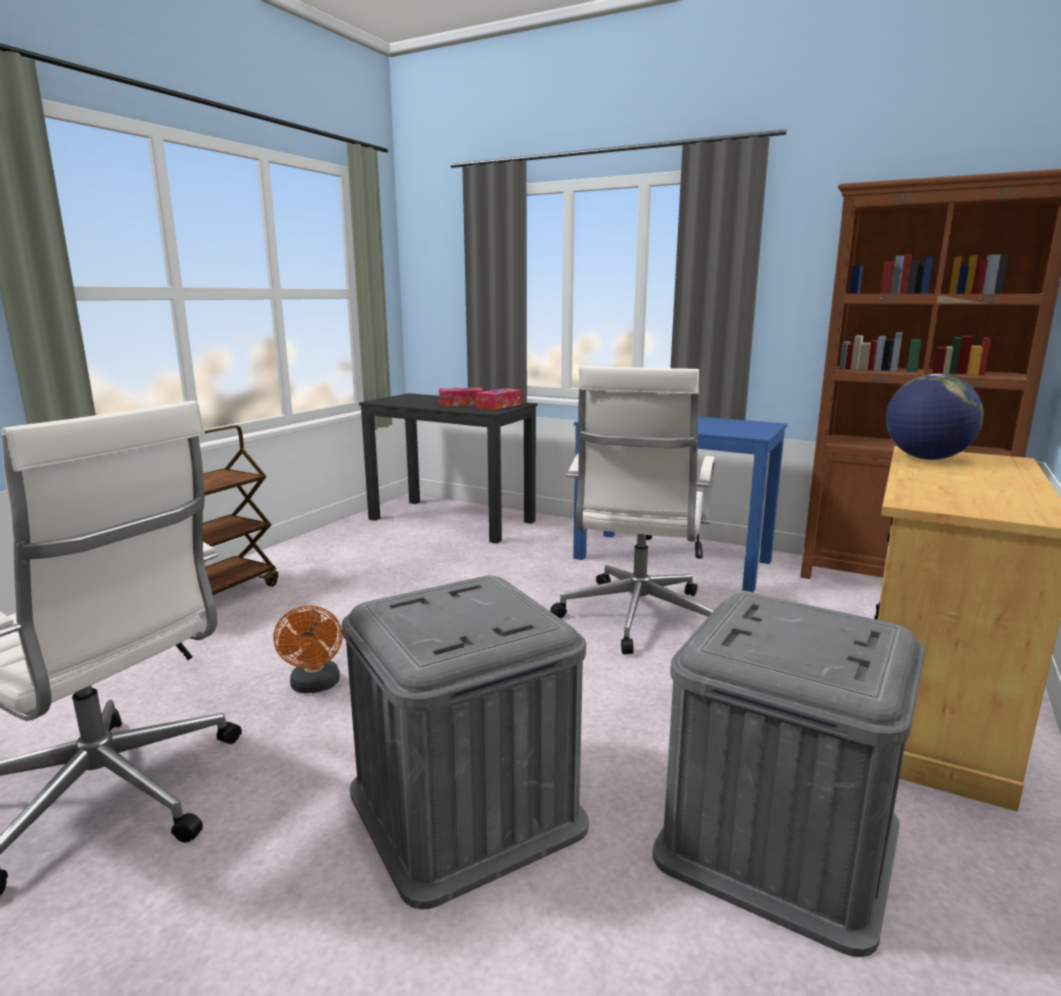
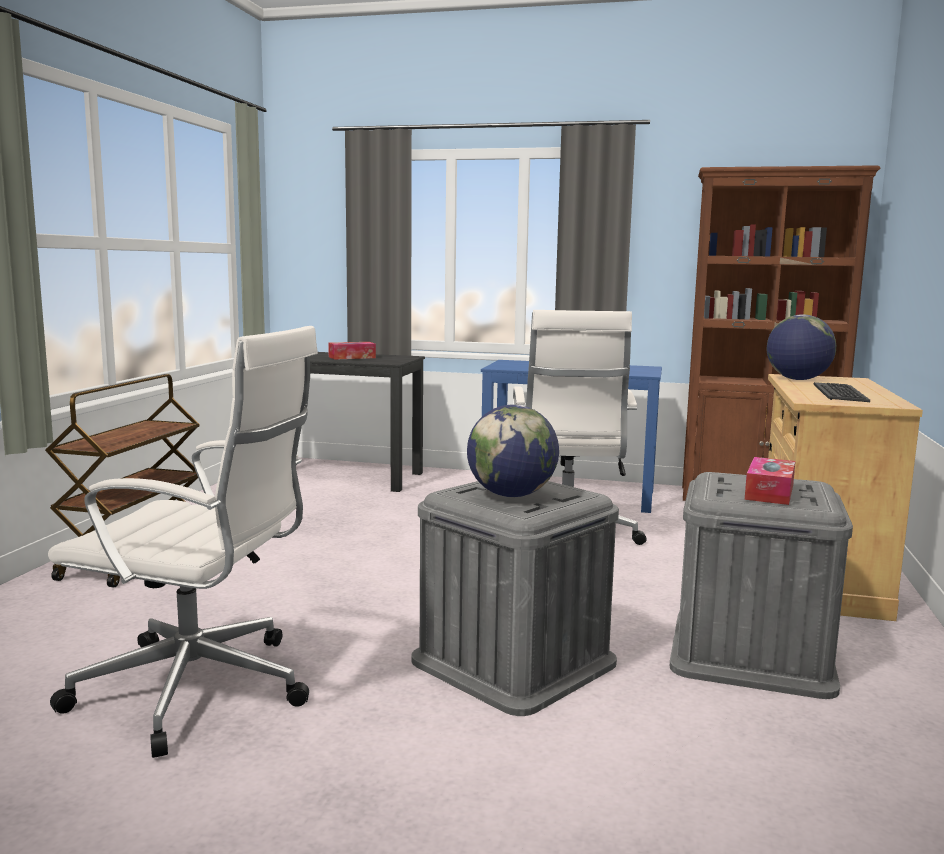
camera: 15 degrees left, 5 degrees down
(315, 686) = (317, 604): orange fan -> none
(446, 618) = (511, 495): none -> globe
(499, 406) = (392, 358): tissue box -> tissue box (769, 492)
(970, 488) = (841, 393): none -> keyboard

